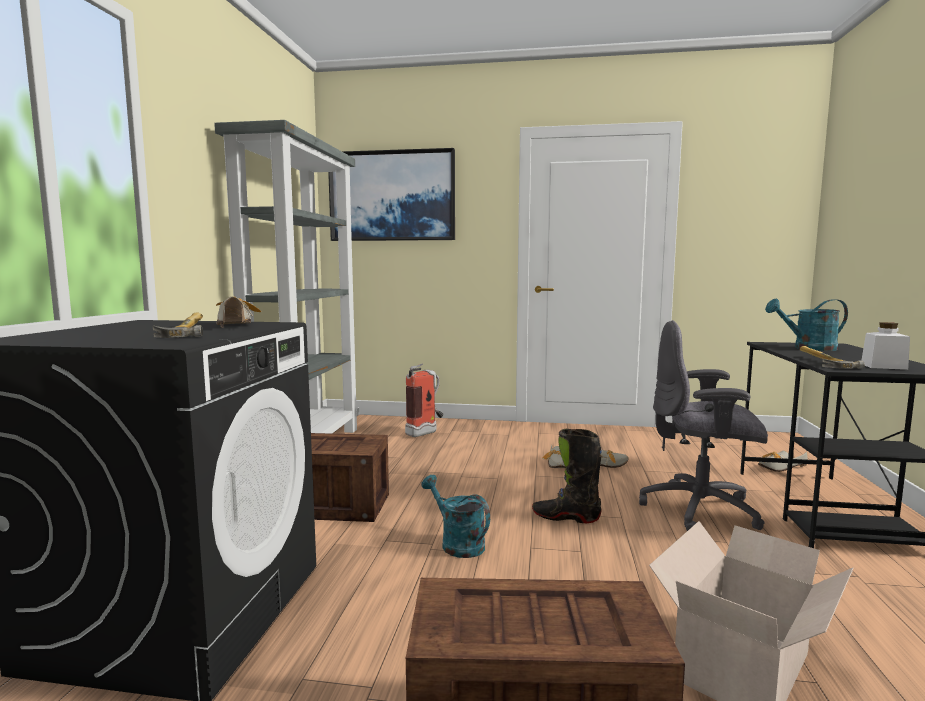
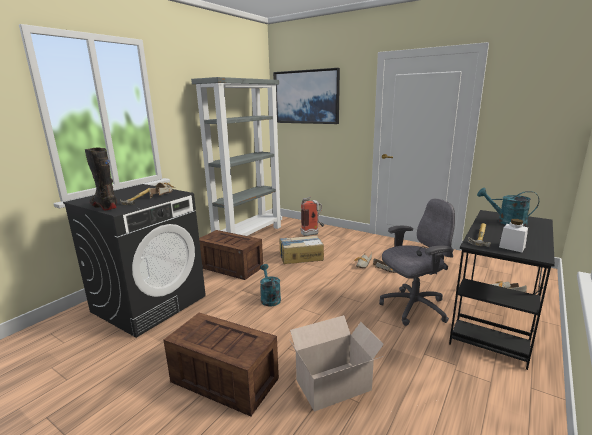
camera: 25 degrees right, 10 degrees up
(442, 468) = (300, 256): none -> cardboard box
(566, 517) = (333, 296): black boot -> black boot (104, 206)
(701, 510) = (413, 308): grey office chair -> grey office chair turned 120 degrees clockwise

